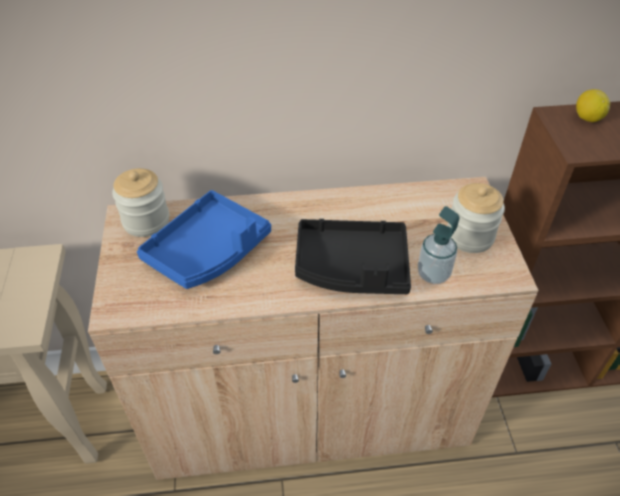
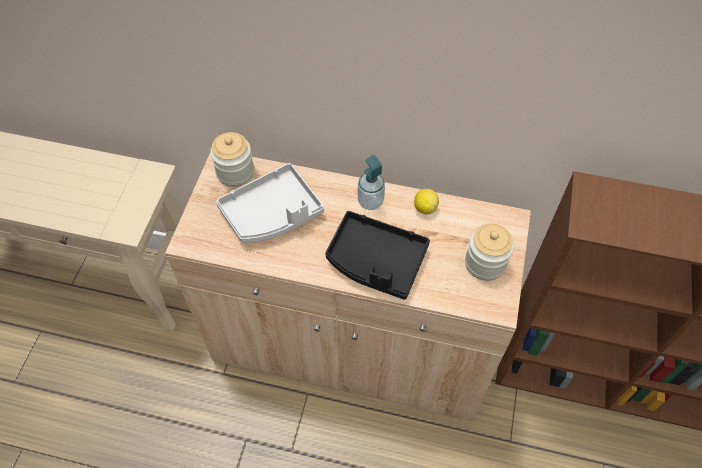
camera: 20 degrees right, 10 degrees up
(208, 251) = (272, 213): blue tray -> grey tray
(433, 274) = (437, 287): soap dispenser -> soap dispenser (370, 201)
(587, 118) = (614, 196): lemon -> lemon (425, 208)

